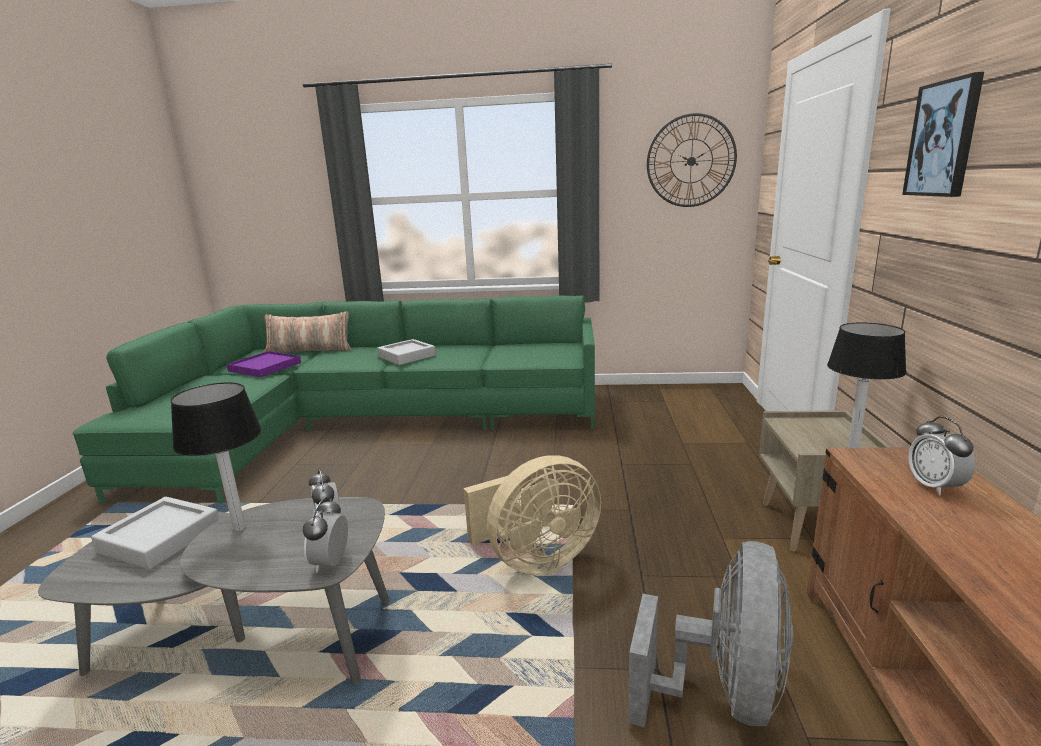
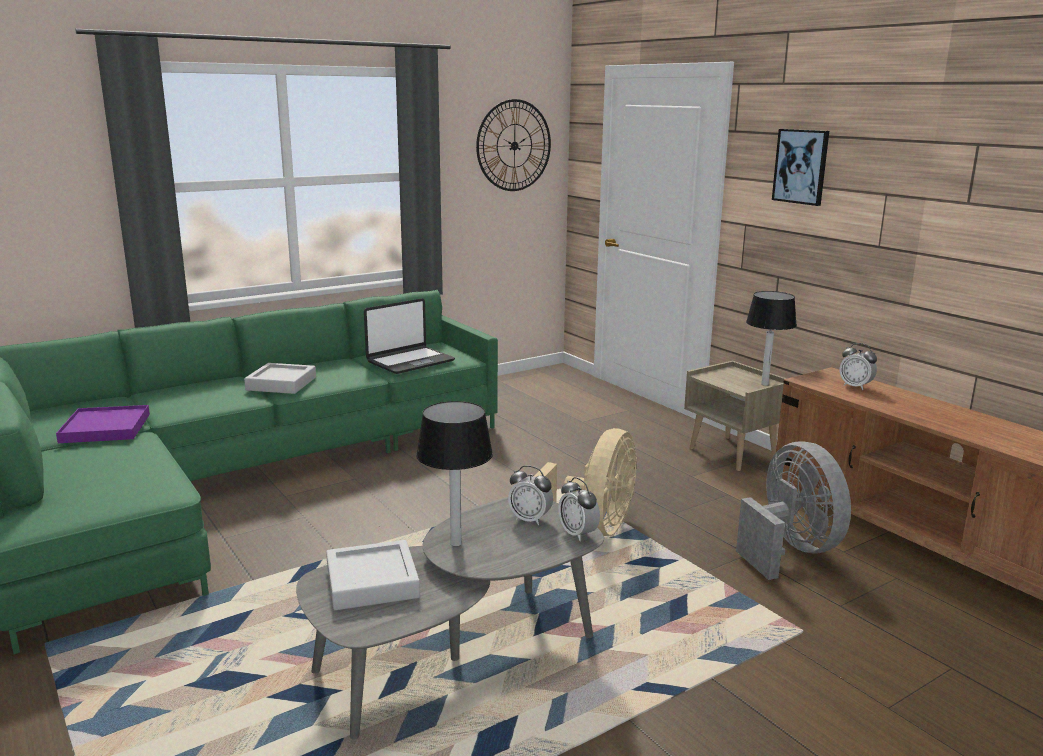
camera: 40 degrees left, 0 degrees up
(309, 350) = (119, 399): pillow -> none
(520, 354) = (410, 361): none -> laptop

